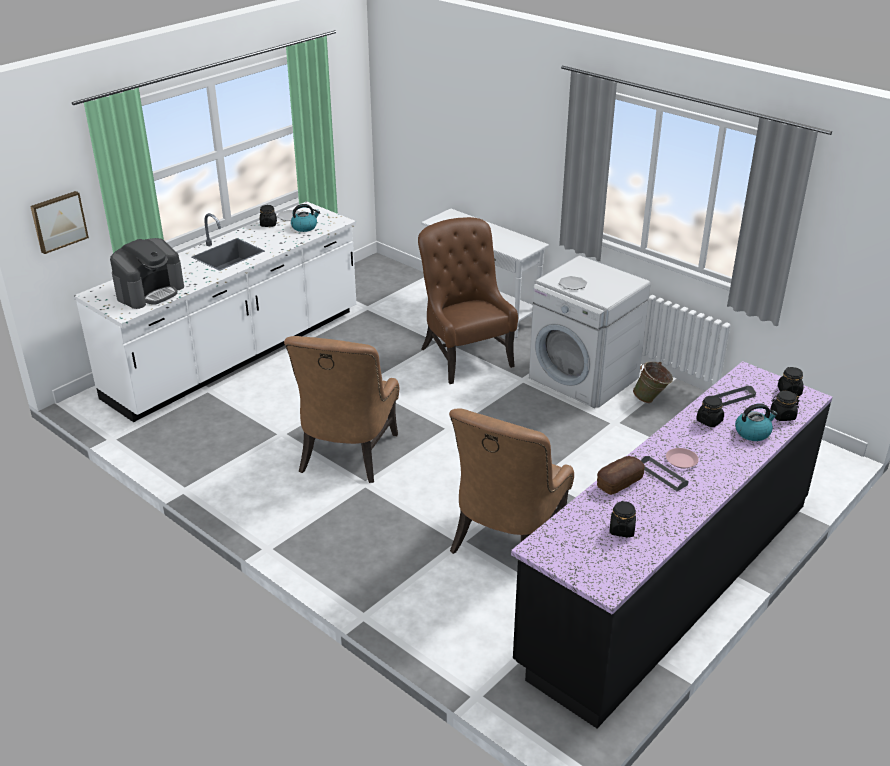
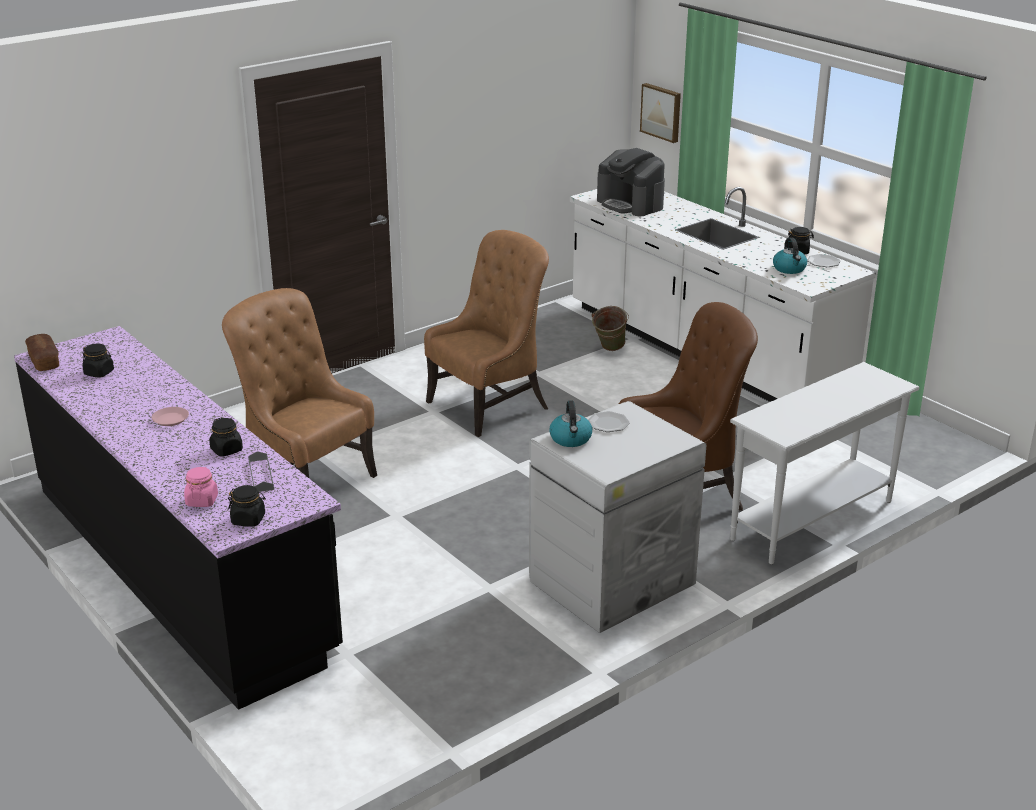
camera: 100 degrees right, 5 degrees down
(347, 453) = (489, 405): brown chair -> brown chair turned 120 degrees clockwise
(619, 482) = (164, 382): bread -> bread (44, 361)
(651, 400) = (535, 632): green bucket -> green bucket (609, 350)
(662, 475) = (156, 405): grey tray -> none
(753, 432) = (185, 472): kettle -> kettle (571, 439)
(782, 416) = (202, 501): black jar -> pink jar

